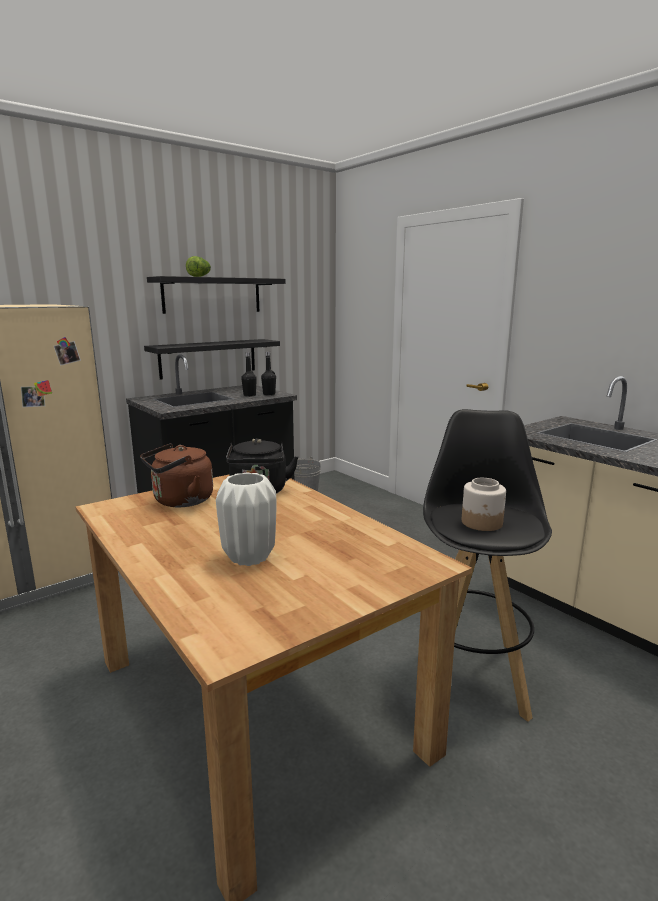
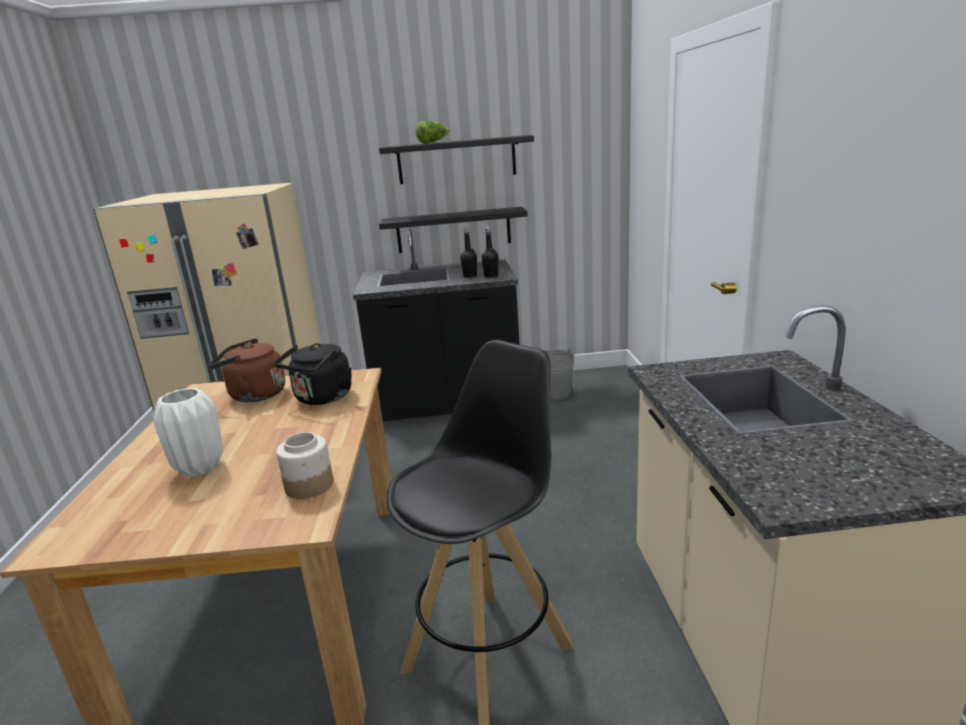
camera: 35 degrees right, 5 degrees up
(482, 523) = (445, 489): jar -> jar (309, 486)

